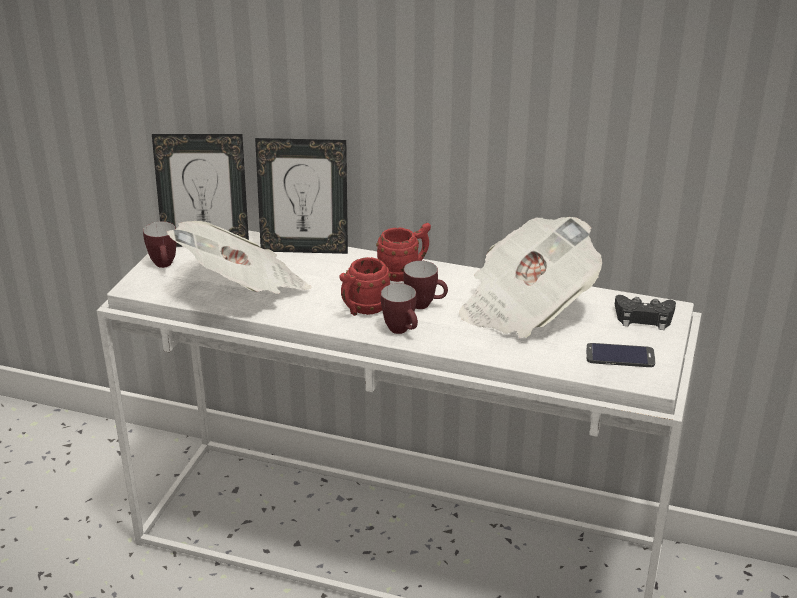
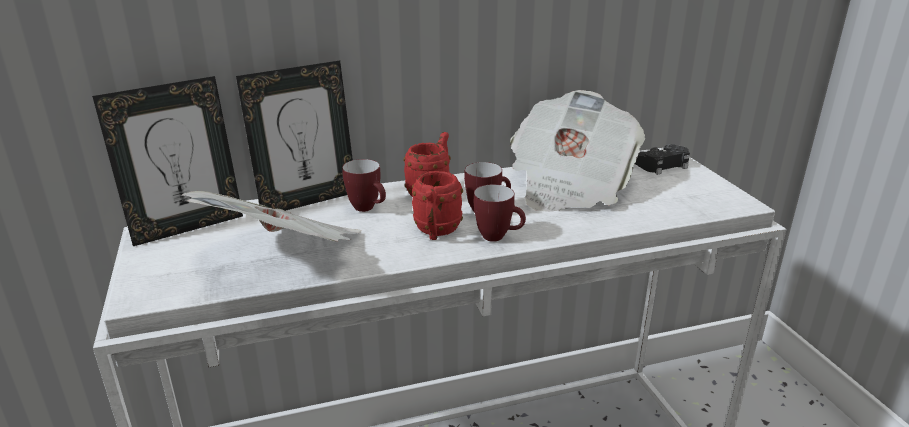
camera: 35 degrees left, 5 degrees down
(164, 266) = (157, 264): mug -> mug (368, 209)
(620, 356) = (691, 195): phone -> none

